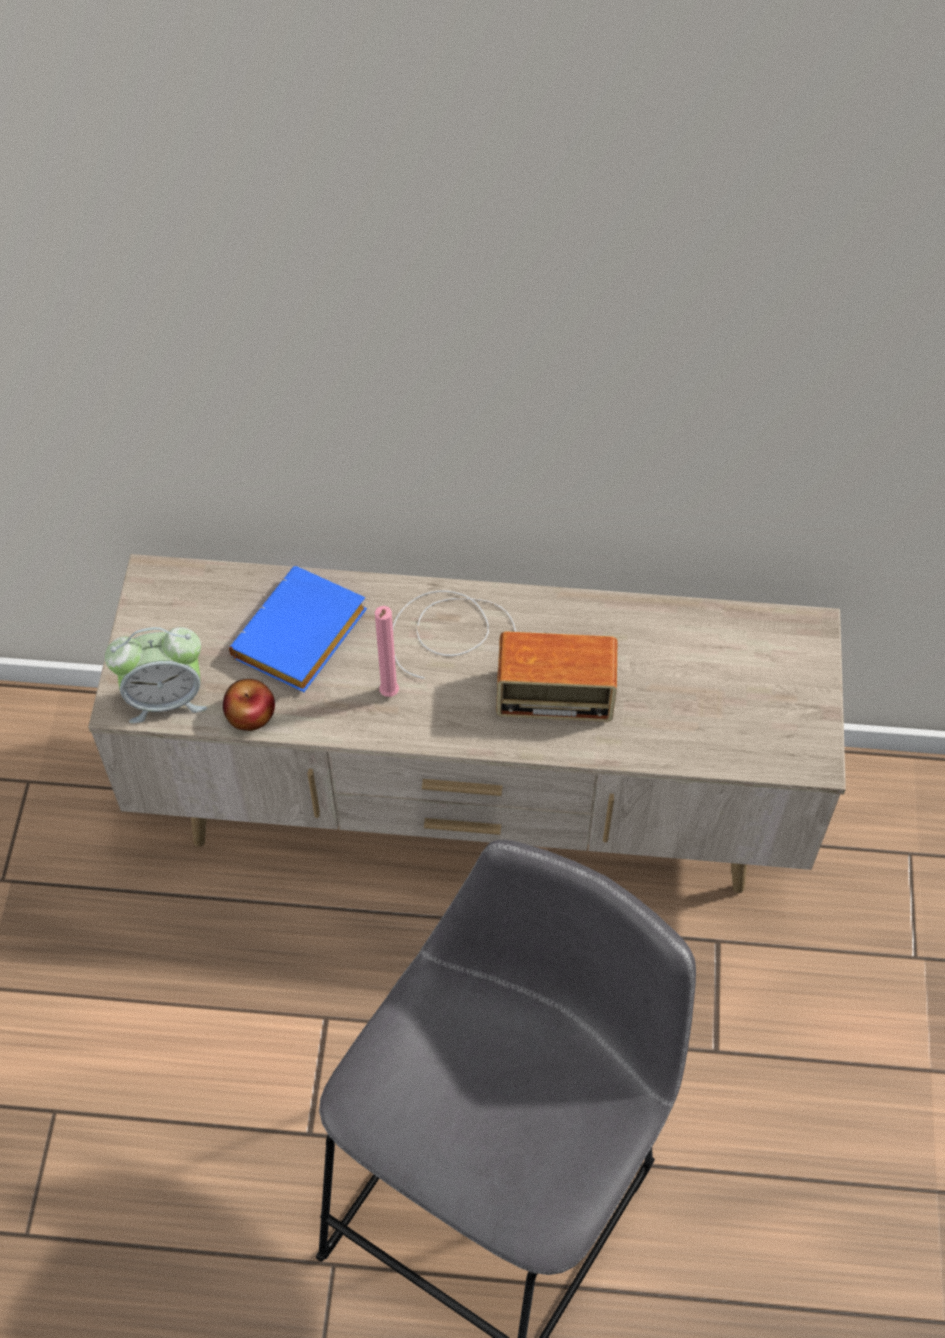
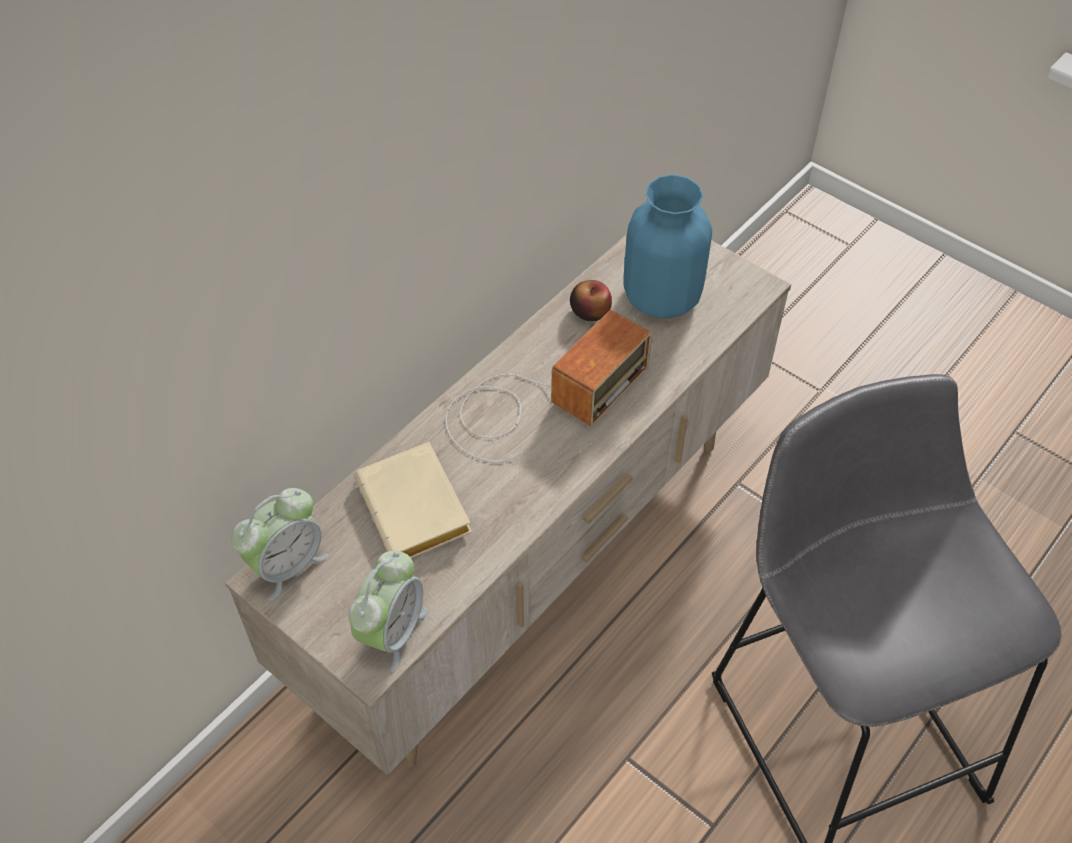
camera: 55 degrees left, 5 degrees down
(177, 583) = (287, 565): none -> alarm clock
(251, 715) = (459, 581): apple -> apple (590, 311)
(301, 640) = (418, 510): blue book -> beige book
(388, 695) = (517, 483): pink candle -> none
(719, 682) = (662, 297): none -> blue vase

